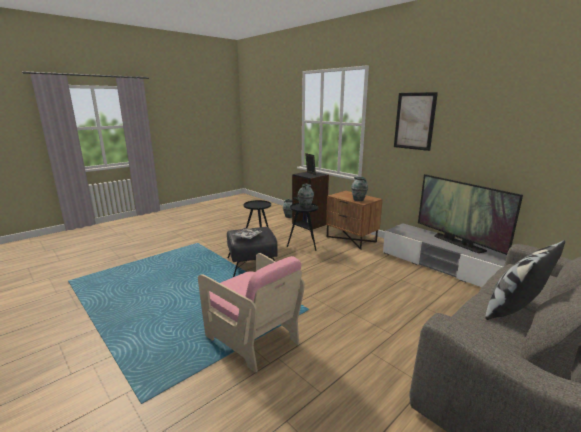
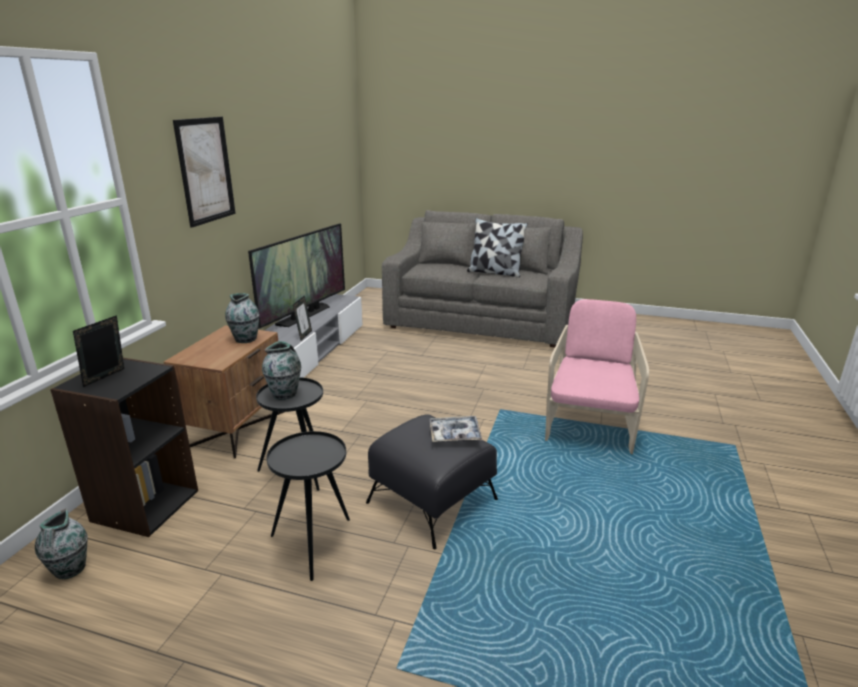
camera: 120 degrees left, 5 degrees up
(415, 238) = (304, 335): none -> picture frame

